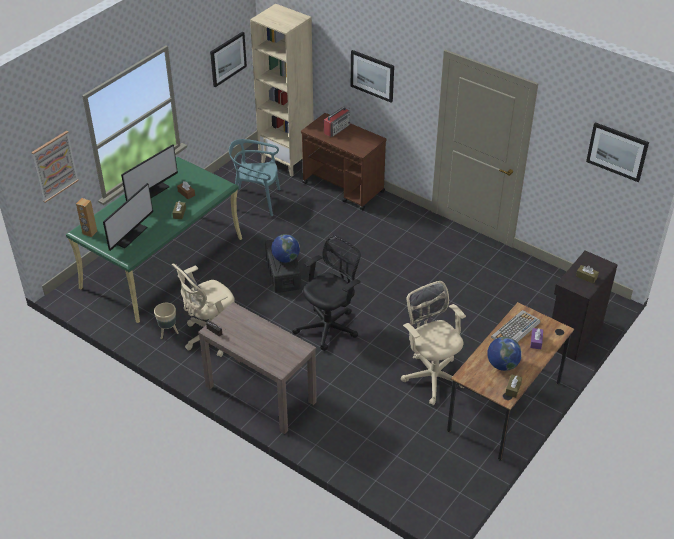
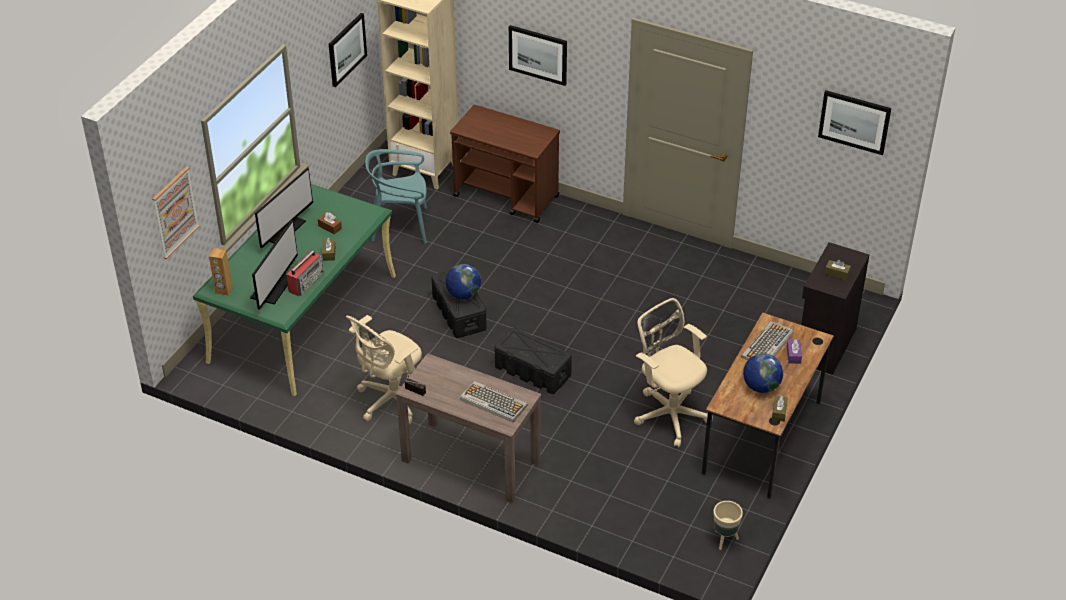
camera: 10 degrees left, 0 degrees up
(168, 333) = (336, 403): beige planter -> beige planter (724, 540)
(274, 349) = (492, 402): none -> keyboard
(329, 327) = (533, 371): black office chair -> black storage box
(337, 129) = (495, 124): radio -> radio (306, 282)

